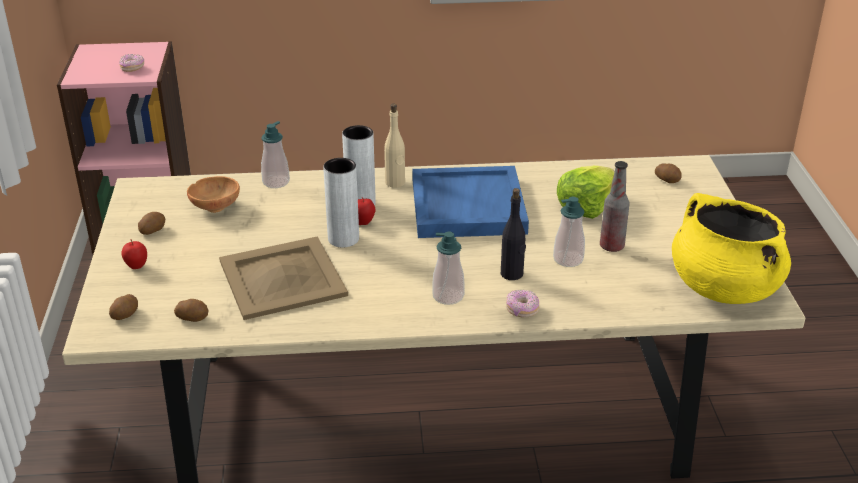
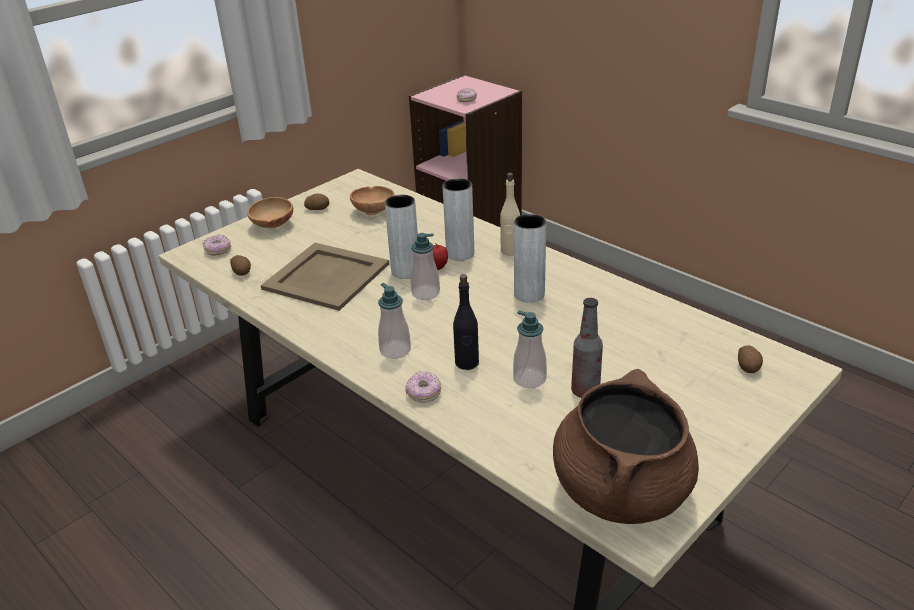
camera: 50 degrees right, 0 degrees up
(125, 315) = (218, 251): potato -> donut
(136, 267) = (272, 226): apple -> brown bowl
(276, 182) = (435, 212): soap dispenser -> soap dispenser (425, 293)
(466, 206) = (529, 294): blue tray -> grey vase
(585, 206) = (624, 346): lettuce -> none
(723, 287) = (620, 490): yellow cooking pot -> brown cooking pot

